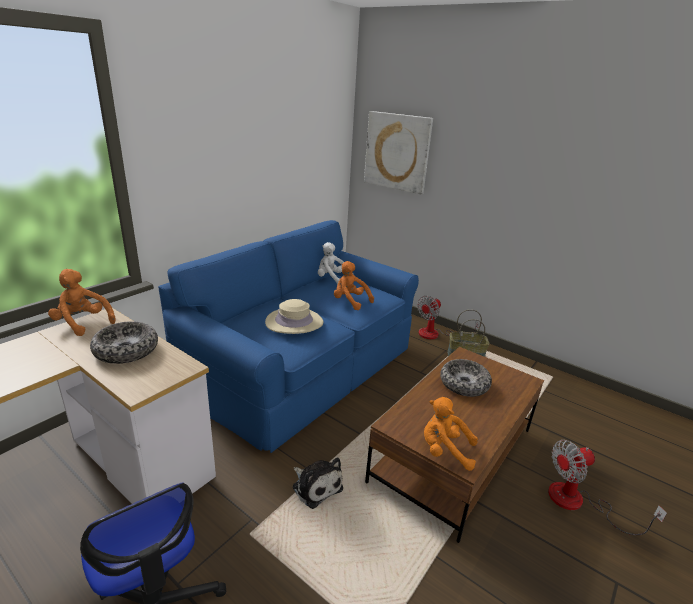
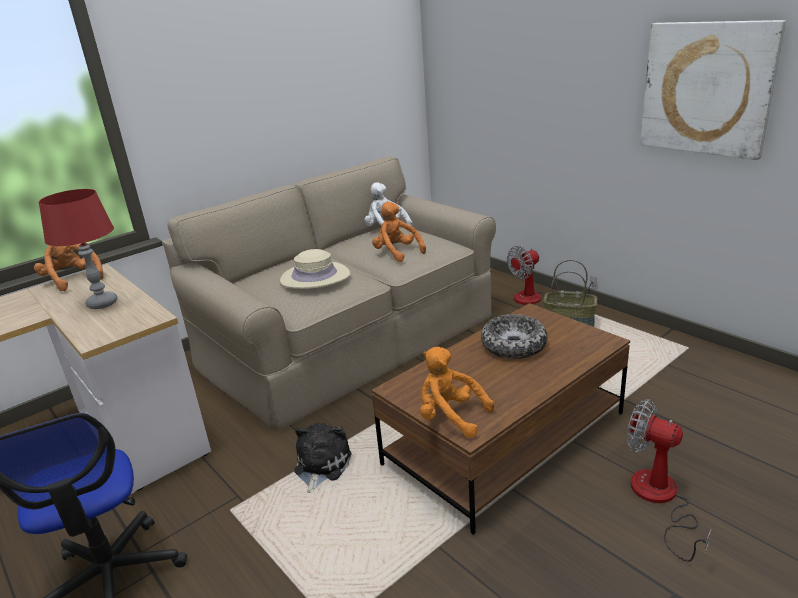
camera: 15 degrees right, 0 degrees up
(126, 350) = (102, 303): bowl -> red table lamp
(302, 366) = (350, 338): blue sofa -> beige sofa
(316, 486) = (321, 466): plush toy -> plush toy turned 135 degrees counterclockwise
(397, 152) = (473, 60): picture -> picture (707, 89)
(578, 503) = (659, 499): fan -> fan turned 45 degrees clockwise

